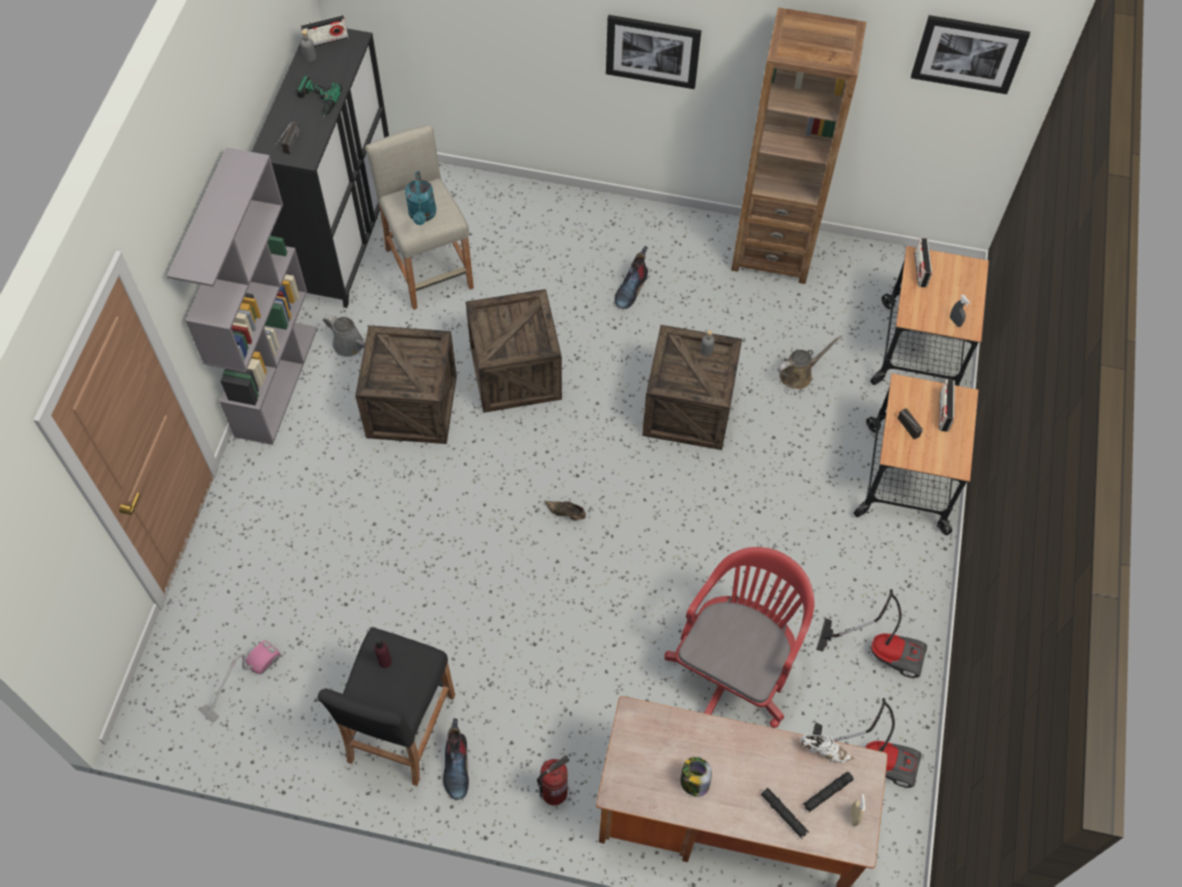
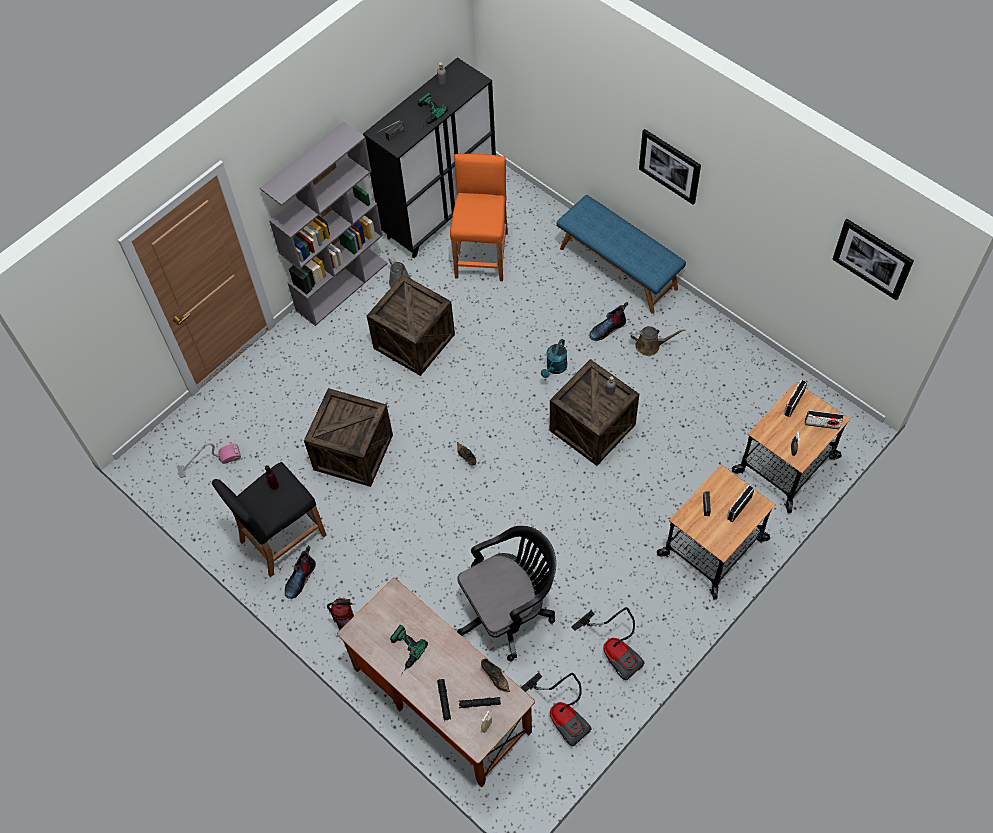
camera: 35 degrees right, 0 degrees up
(326, 41) = (459, 74): radio -> radio (822, 424)
(422, 215) = (475, 216): turquoise watering can -> turquoise watering can (555, 368)
(429, 268) = (482, 255): beige stool -> orange stool
(515, 373) = (493, 350): crate -> crate (353, 452)
(598, 215) = (618, 268): none -> blue bench
(694, 782) = (403, 652): jar -> power drill
(734, 668) = (509, 610): red office chair -> black office chair
(772, 252) = (725, 347): brown bookcase -> none
(799, 374) = (685, 440): brown watering can -> brown watering can (650, 346)
(823, 750) = (495, 677): white shoe -> brown shoe

